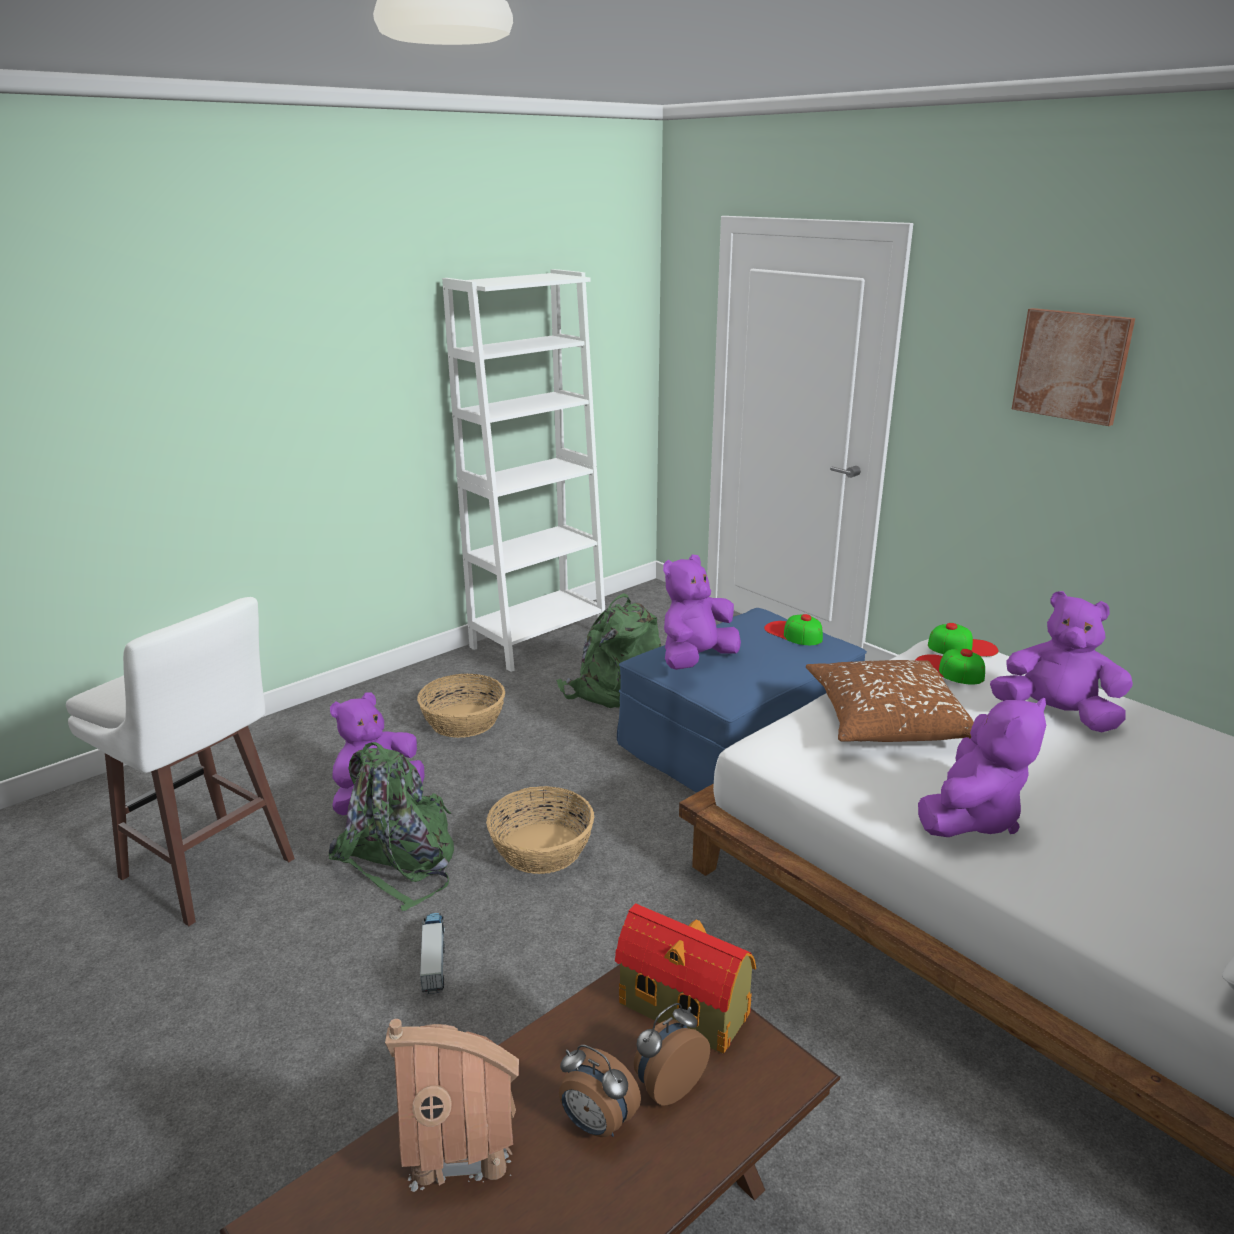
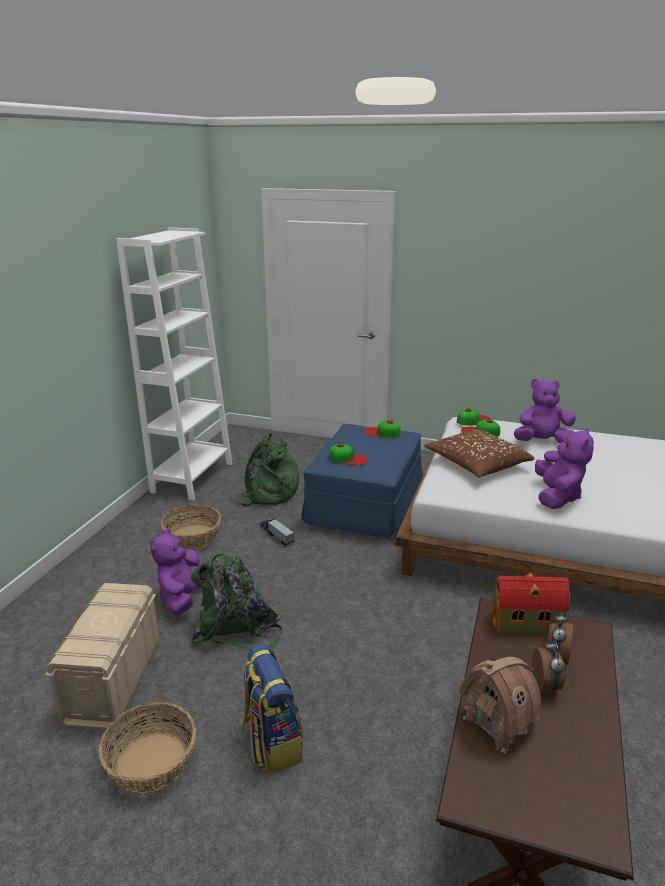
camera: 30 degrees left, 0 degrees up
(209, 871) = (113, 681): white stool -> beige storage box
(294, 1030) = (271, 743): none -> backpack
(434, 956) = (312, 670): toy truck -> toy truck (276, 535)
(541, 848) = (313, 592): basket -> basket (151, 762)
(596, 1124) = (546, 686): alarm clock -> alarm clock turned 90 degrees counterclockwise
(696, 660) = (348, 458): purple plush toy -> cap
(1072, 365) = (496, 263): picture -> none

